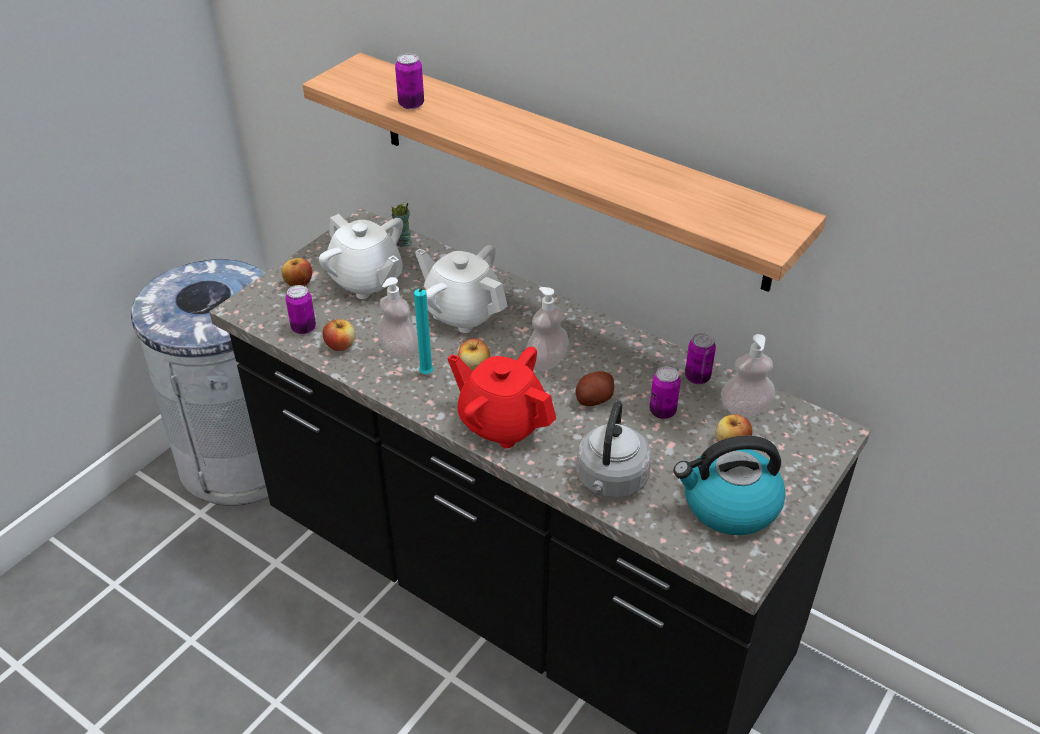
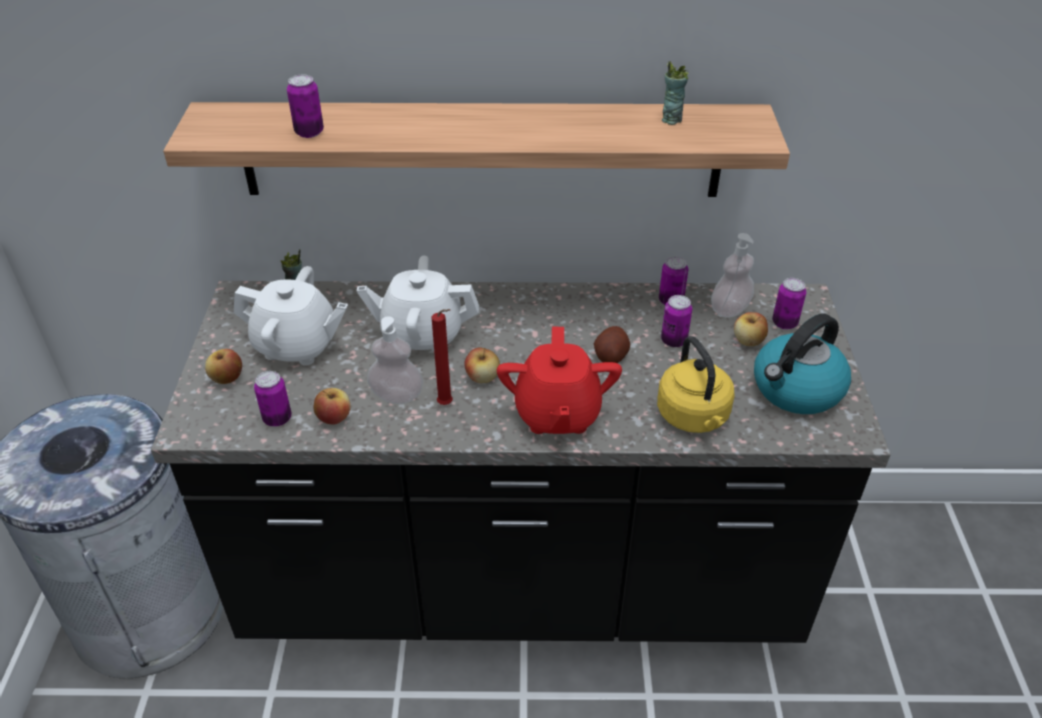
camera: 35 degrees left, 0 degrees up
(427, 375) = (447, 405): turquoise candle -> red candle
(502, 423) = (557, 414): red teapot -> red teapot turned 90 degrees counterclockwise
(546, 361) = (540, 343): soap dispenser -> none
(610, 481) = (694, 417): grey kettle -> yellow kettle
(710, 196) = (671, 119): none -> cup
(784, 444) = (784, 323): none -> can

